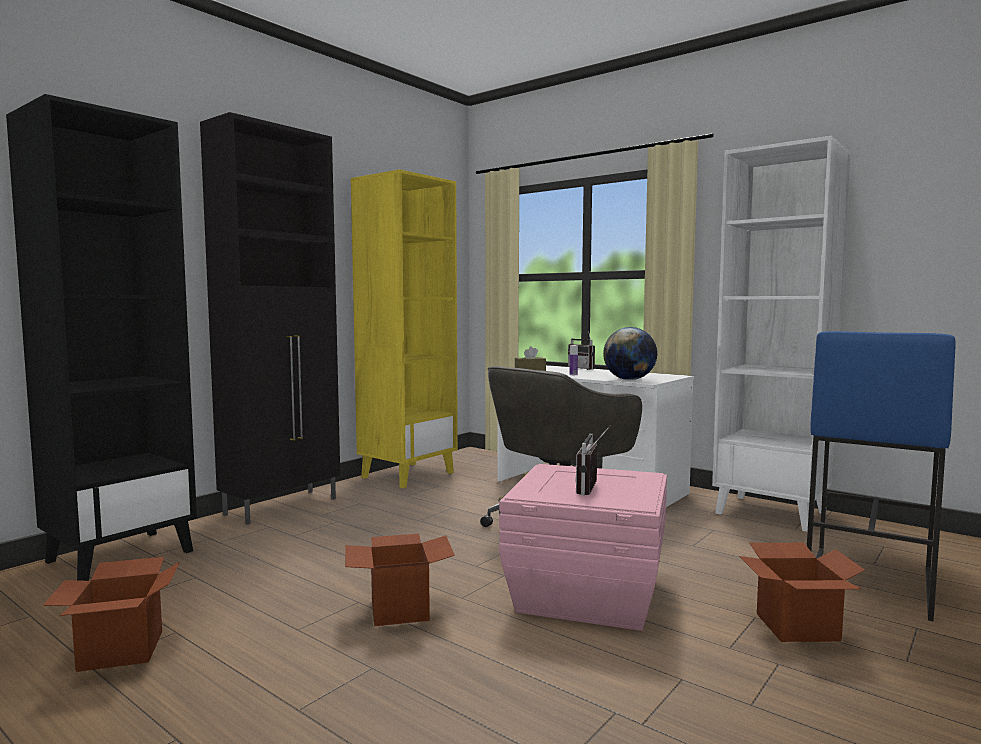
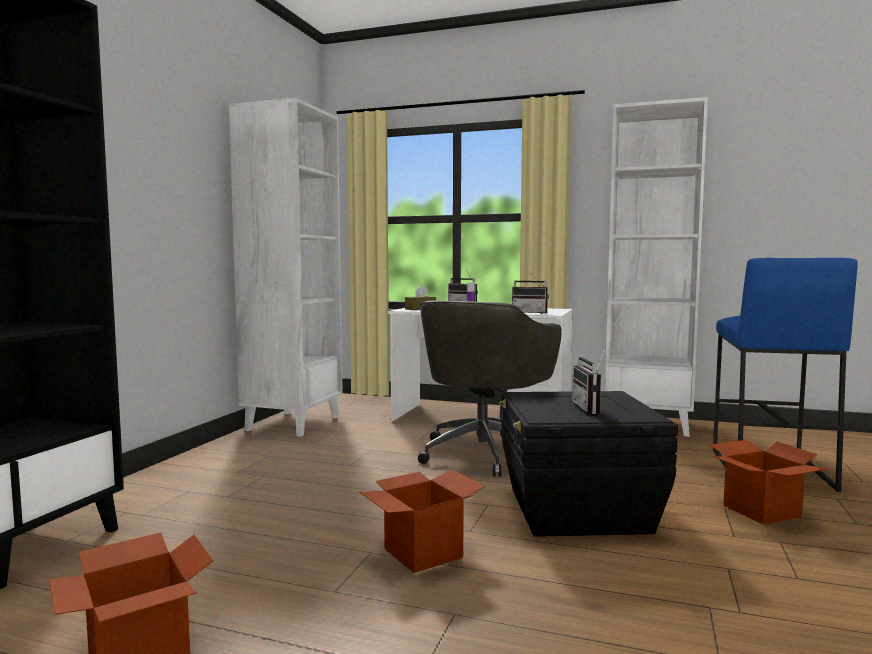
camera: 20 degrees left, 0 degrees up
(283, 506) = (183, 468): black cabinet -> none
(408, 475) = (293, 423): yellow bookcase -> white bookcase
(585, 594) = (577, 511): pink storage box -> black storage box
(629, 379) = (530, 313): globe -> radio

